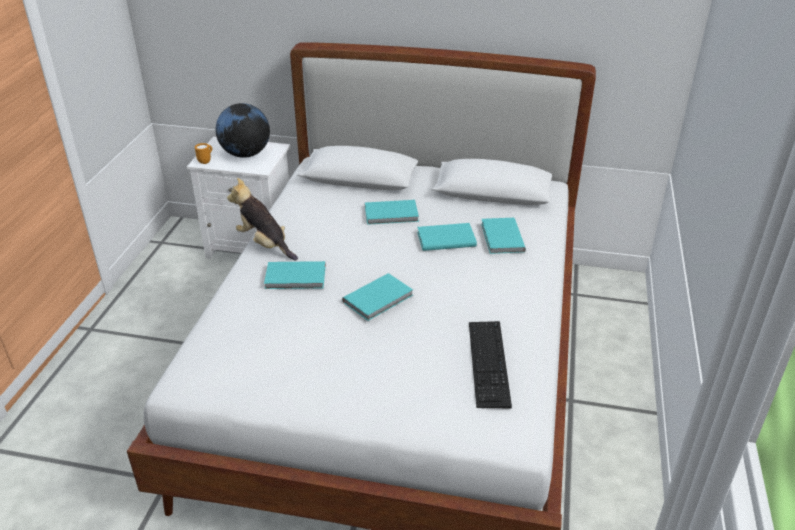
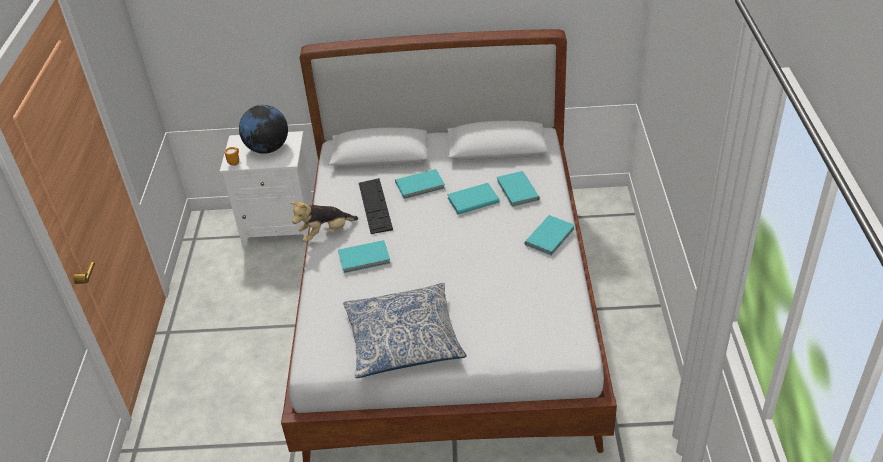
camera: 10 degrees left, 5 degrees up
(265, 244) = (325, 233): plush toy -> plush toy turned 60 degrees counterclockwise
(301, 379) = (403, 340): none -> pillow
(379, 299) = (439, 263): turquoise book -> turquoise book (551, 237)
(488, 362) = (538, 298): keyboard -> keyboard (375, 206)

